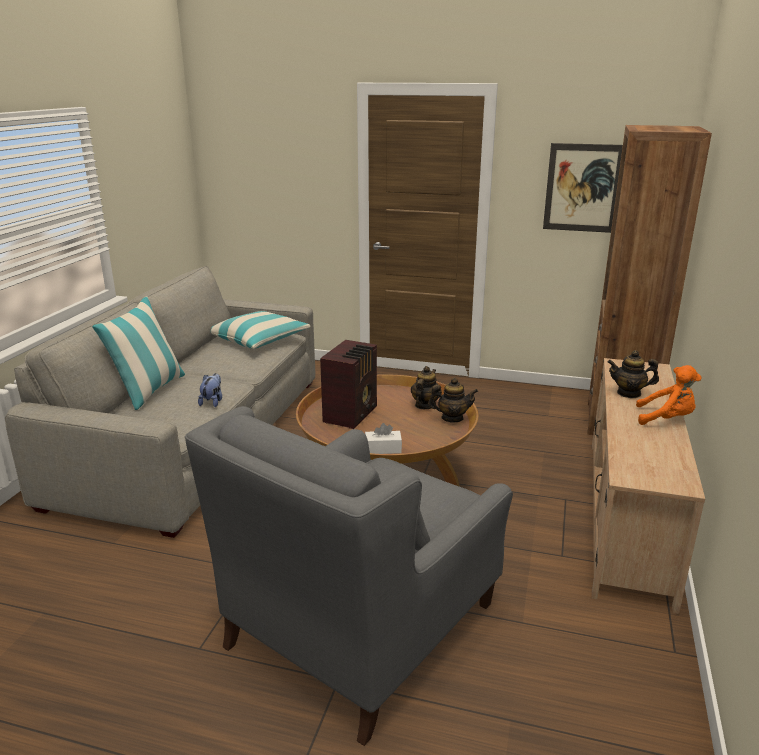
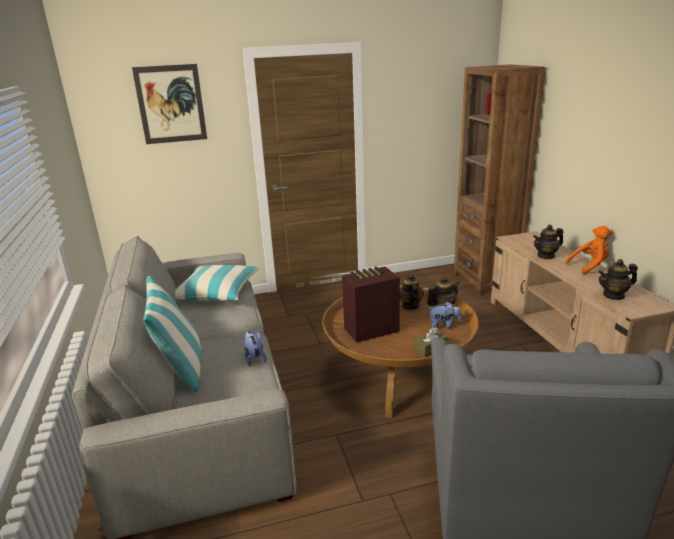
camera: 30 degrees left, 0 degrees up
(352, 414) = (370, 330): radio -> radio turned 105 degrees counterclockwise
(383, 449) = (430, 349): white tissue box -> brown tissue box
(430, 433) = (444, 325): none -> plush toy
(582, 188) = (428, 117): picture -> picture (171, 104)
(635, 456) = (614, 295): none -> teapot

